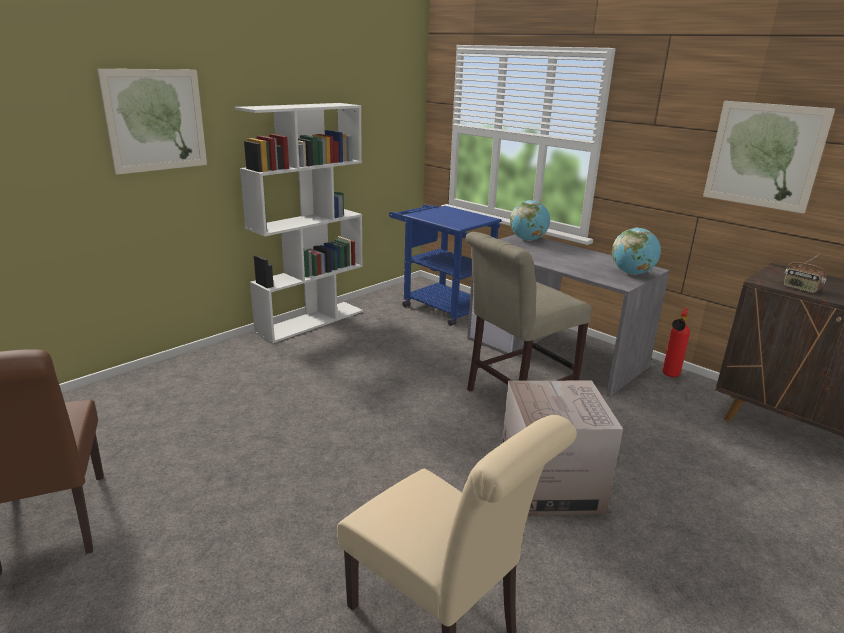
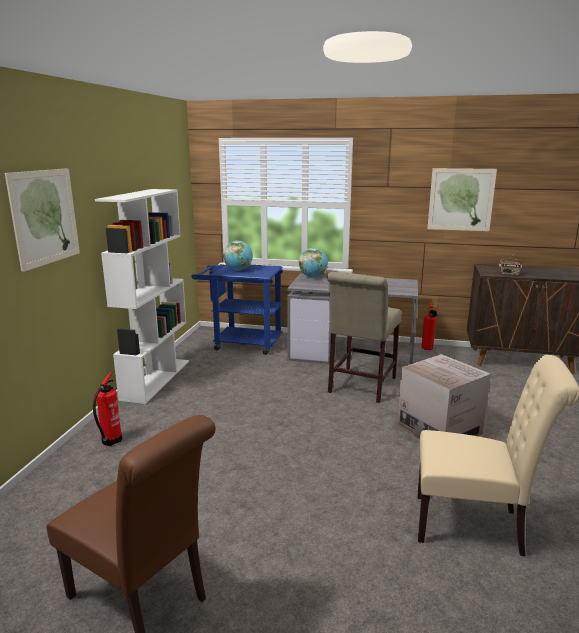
camera: 30 degrees left, 5 degrees down
(202, 369) = (110, 441): none -> fire extinguisher
(632, 273) = (403, 285): globe -> globe (238, 270)

